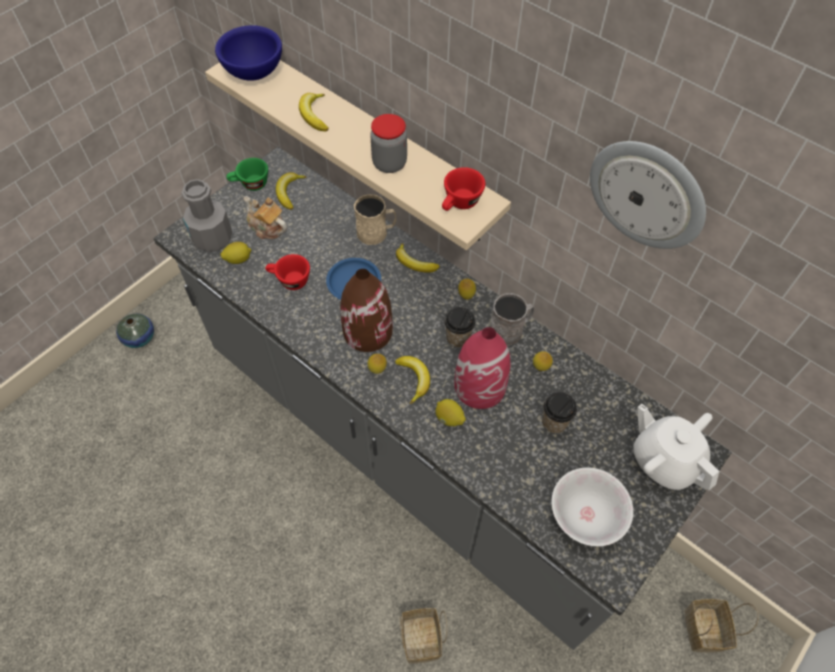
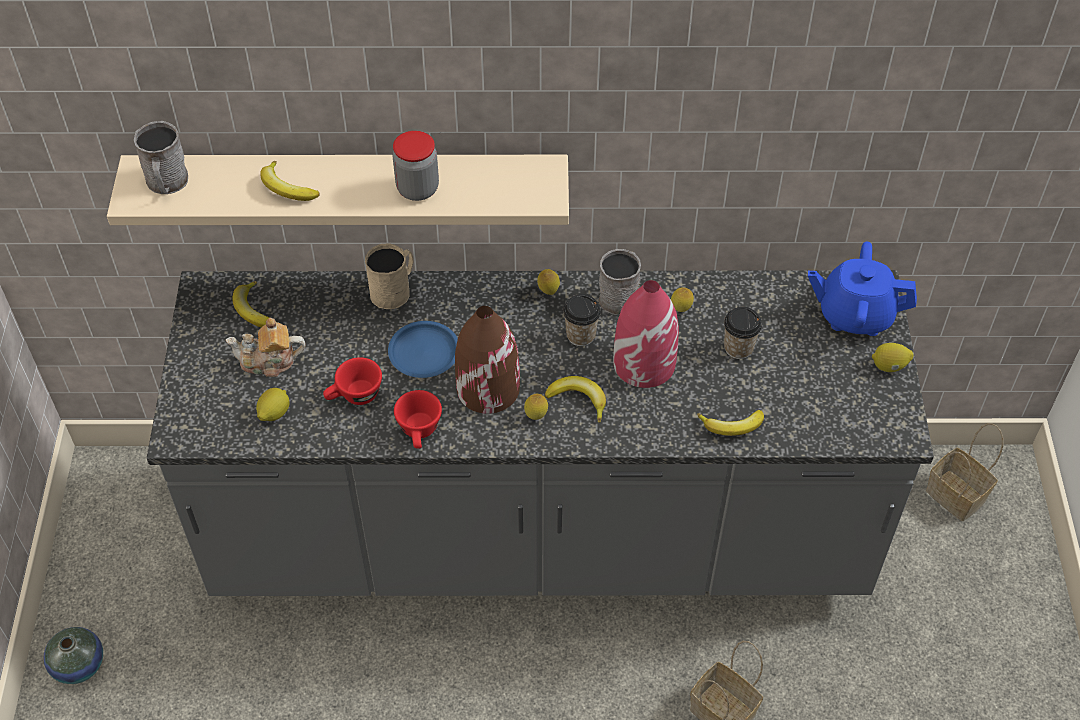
camera: 40 degrees left, 5 degrees down
(213, 238) = (219, 412): grey bottle -> none
(250, 184) = (197, 330): green cup -> none
(255, 72) = (167, 183): blue bowl -> grey mug
(414, 263) = (466, 294): banana -> banana (732, 427)
(449, 418) = (646, 410): lemon -> lemon (889, 366)
(459, 204) = (525, 185): red cup -> red cup (420, 432)
(585, 515) = (836, 404): white bowl -> none
(647, 194) = (727, 64): wall clock -> none
(664, 460) = (854, 314): white teapot -> blue teapot

